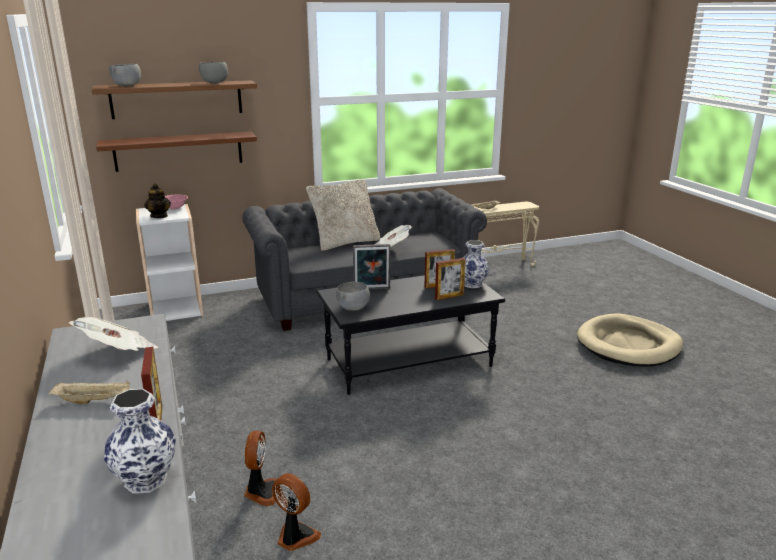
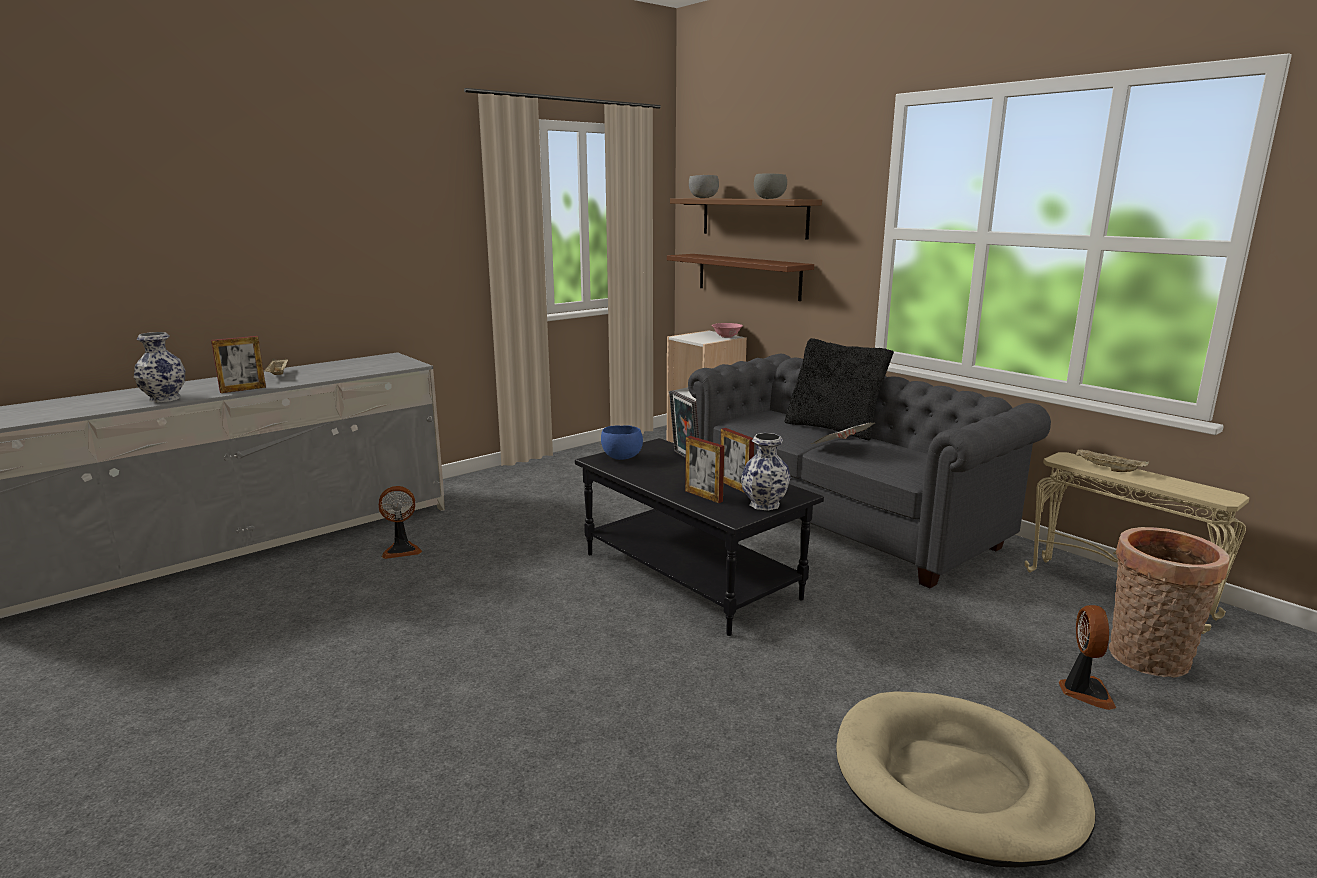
camera: 70 degrees right, 5 degrees down
(119, 352) = (356, 368): newspaper -> none
(159, 216) = (695, 337): teapot -> none
(295, 537) = (338, 577): fan -> fan (1084, 691)
(345, 241) = (834, 427): beige pillow -> black pillow
(352, 308) = (621, 458): grey bowl -> blue bowl
(550, 282) = (1148, 661): none -> basket

